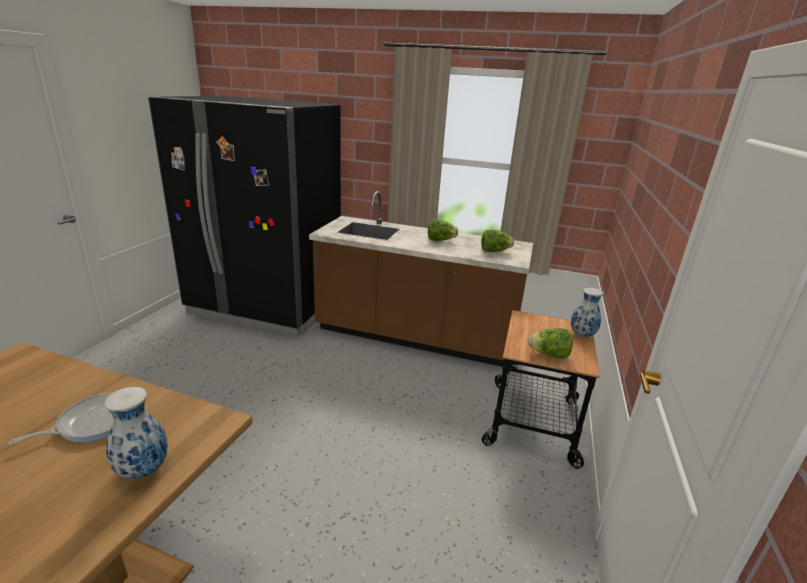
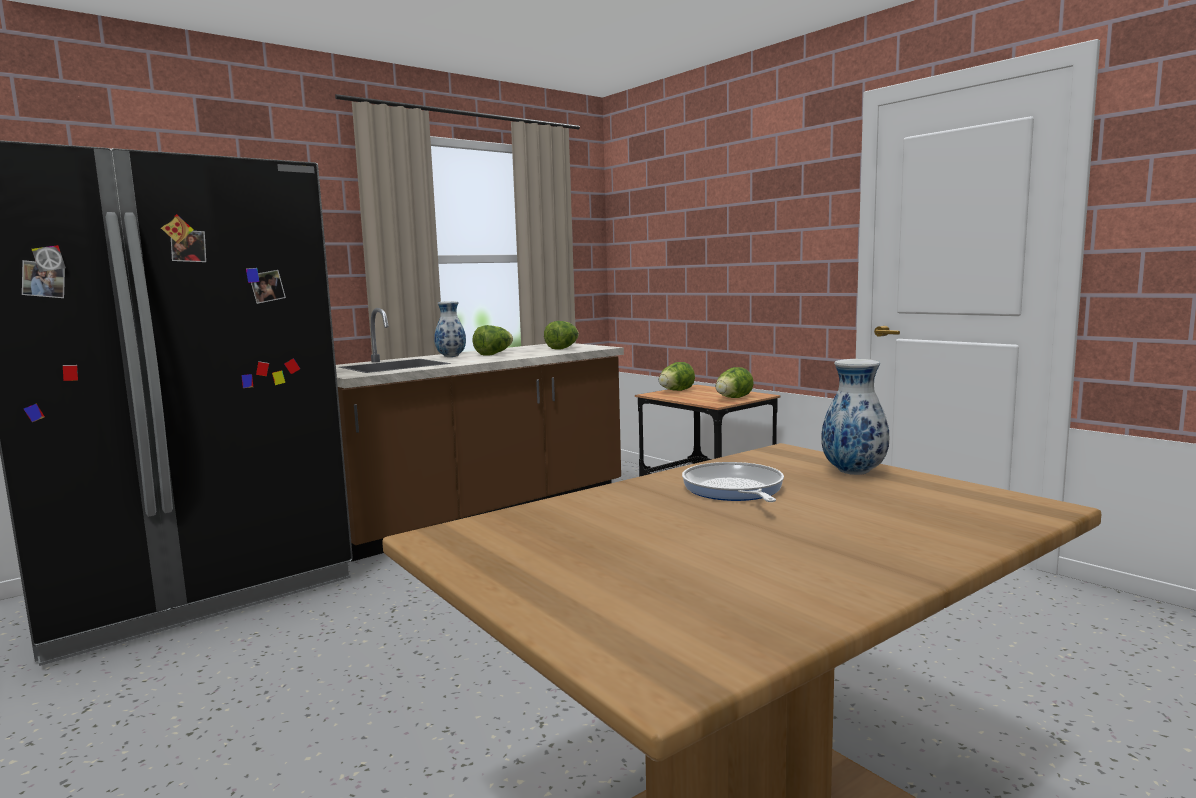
camera: 55 degrees left, 15 degrees down
(547, 322) = (676, 391): none -> lettuce
(582, 335) = (713, 388): vase -> vase (452, 357)

